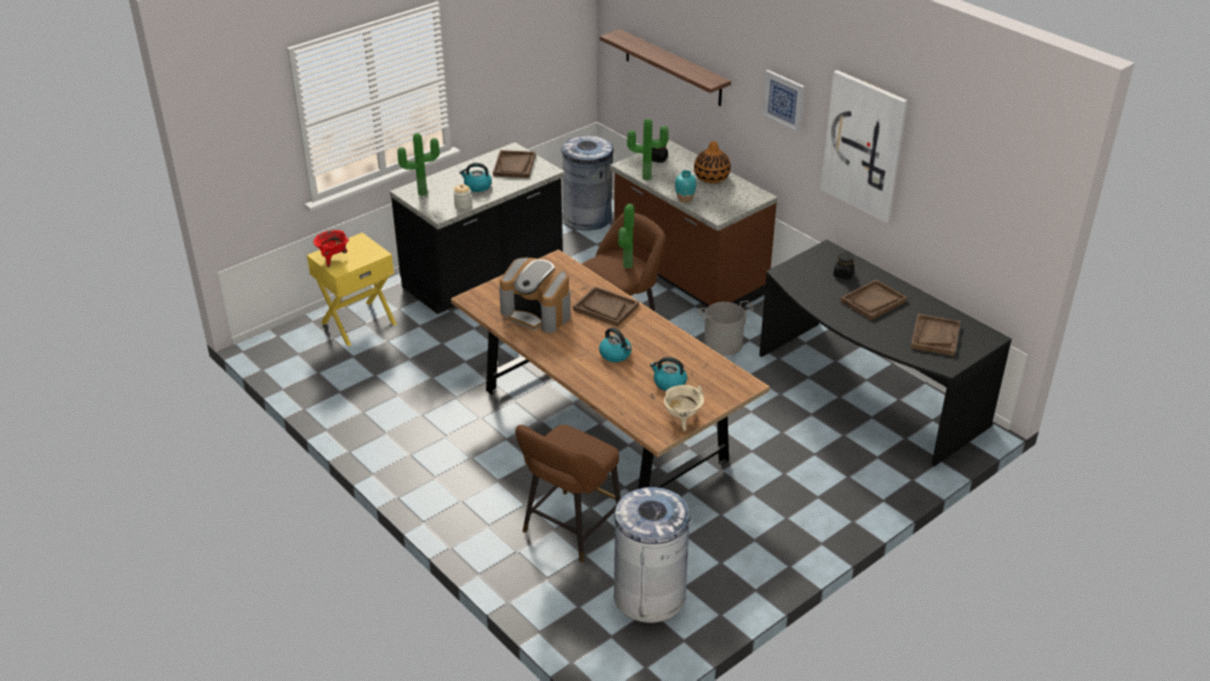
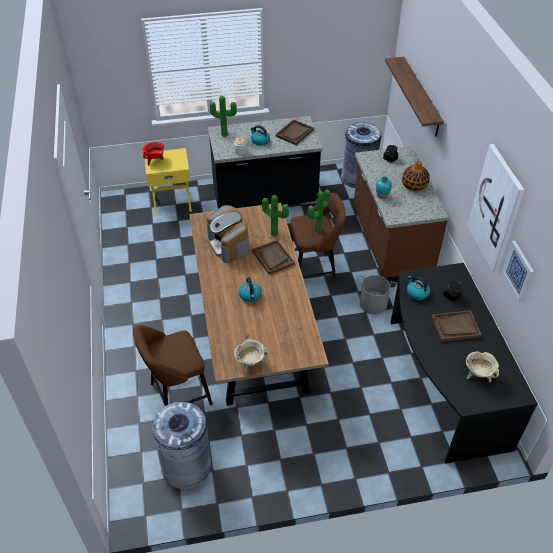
camera: 30 degrees right, 10 degrees up
(646, 177) = (371, 170): potted plant -> potted plant (275, 233)
(669, 383) = (265, 332): kettle -> kettle (417, 293)
(784, 100) = (465, 150): picture -> picture (518, 271)
(935, 336) = (478, 375): brown tray -> beige cooking pot

